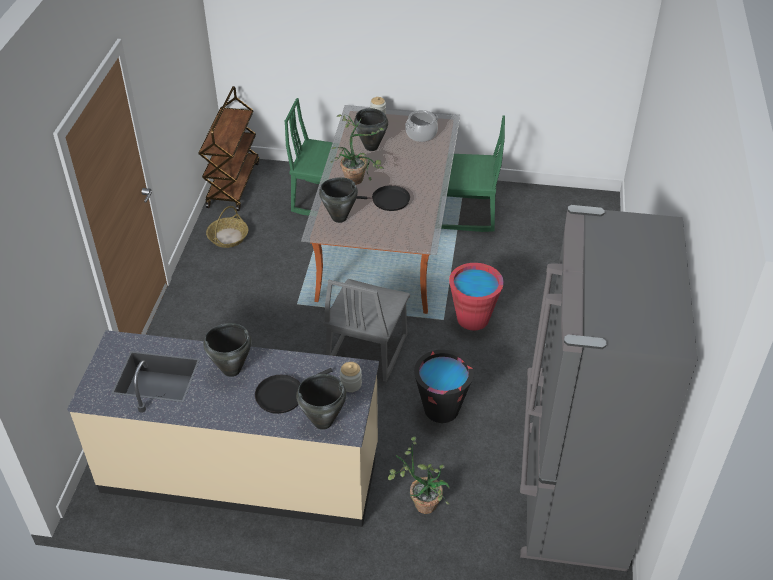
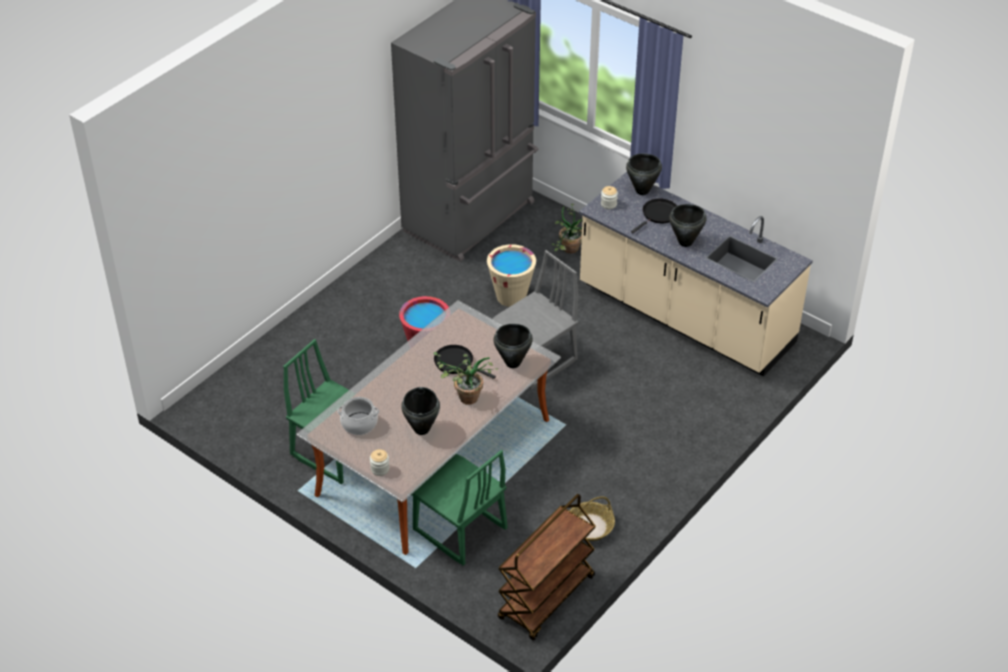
camera: 150 degrees left, 0 degrees up
(283, 394) = (658, 215): black frying pan -> black frying pan turned 45 degrees counterclockwise
(441, 409) = (511, 297): black bucket -> beige bucket

